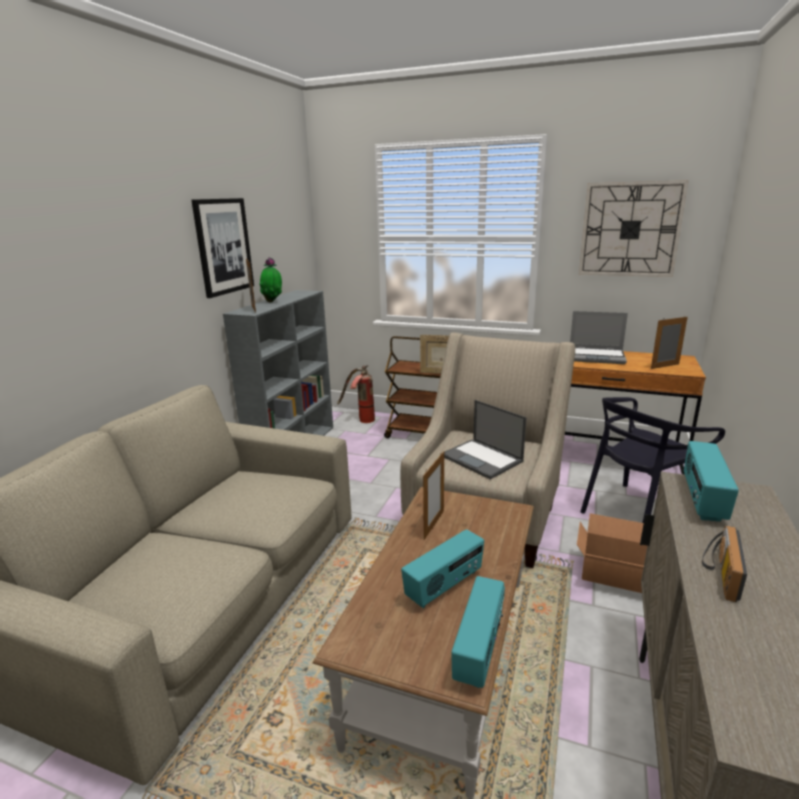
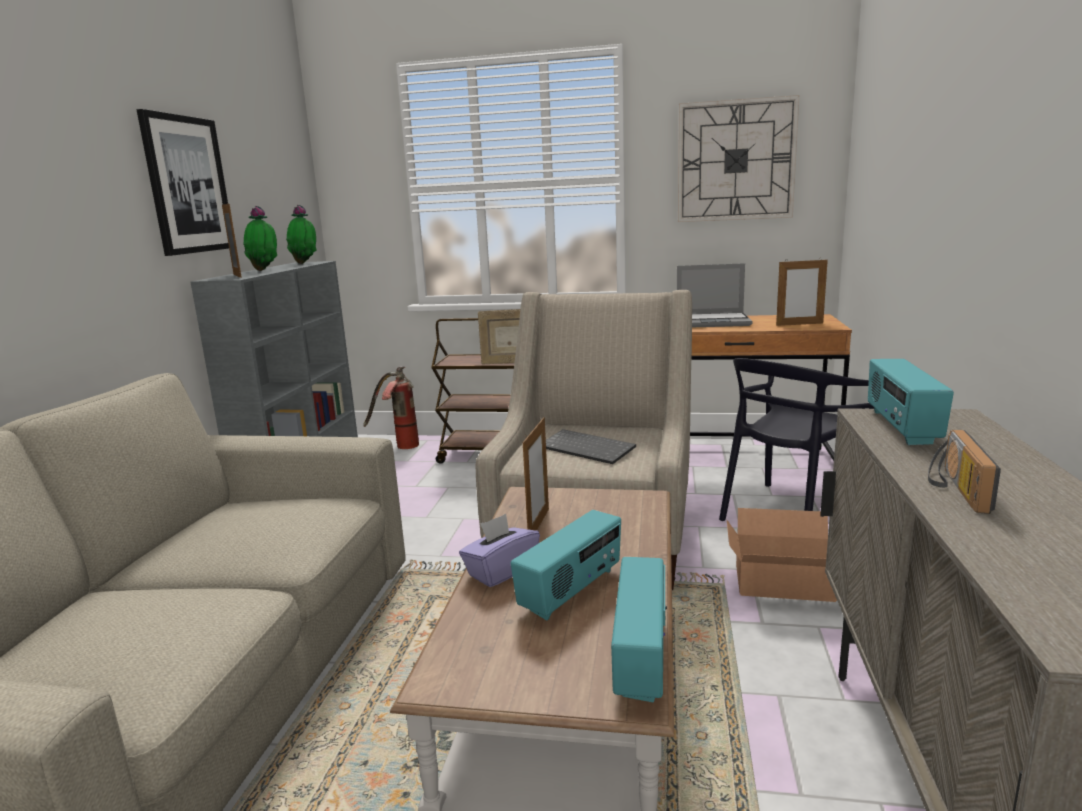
camera: 10 degrees left, 5 degrees down
(301, 293) = (305, 263): none -> potted plant
(401, 561) = (501, 571): none -> purple tissue box
(482, 459) = (588, 448): laptop -> keyboard
(665, 366) = (799, 324): picture frame -> picture frame turned 150 degrees counterclockwise

